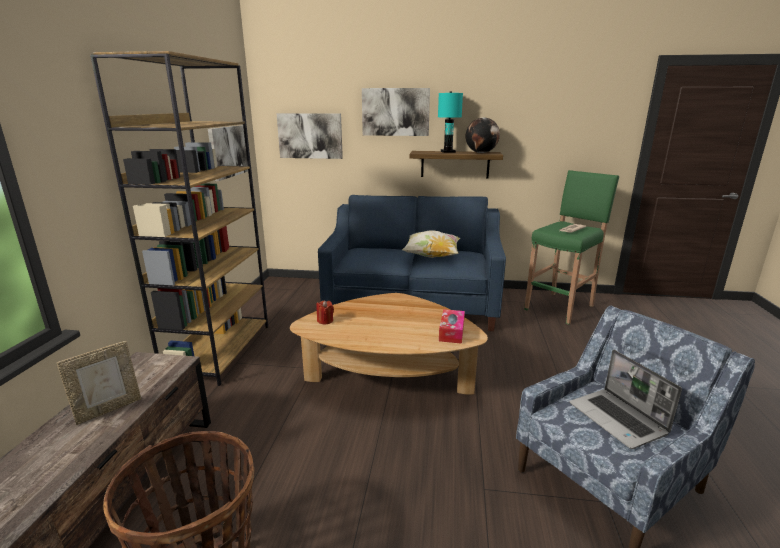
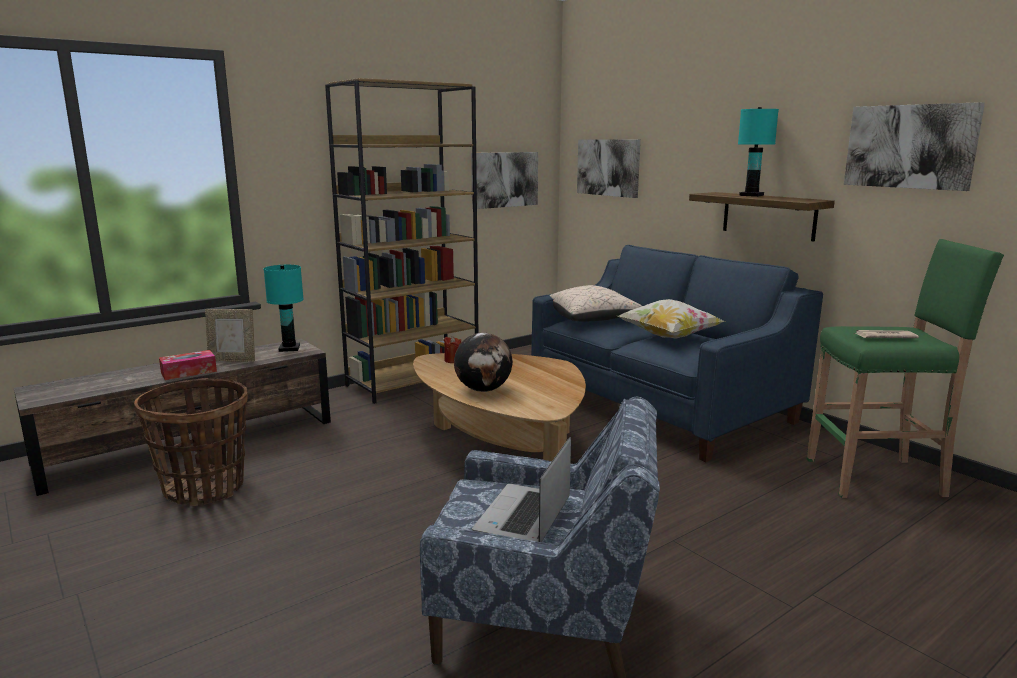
camera: 45 degrees right, 5 degrees down
(150, 367) = (289, 348): none -> turquoise table lamp
(361, 255) = (593, 319): none -> beige pillow
(395, 112) = (699, 137): picture -> picture (910, 146)
(451, 332) = (537, 402): tissue box -> tissue box (189, 372)
(481, 153) = (791, 199): globe -> globe (484, 390)

